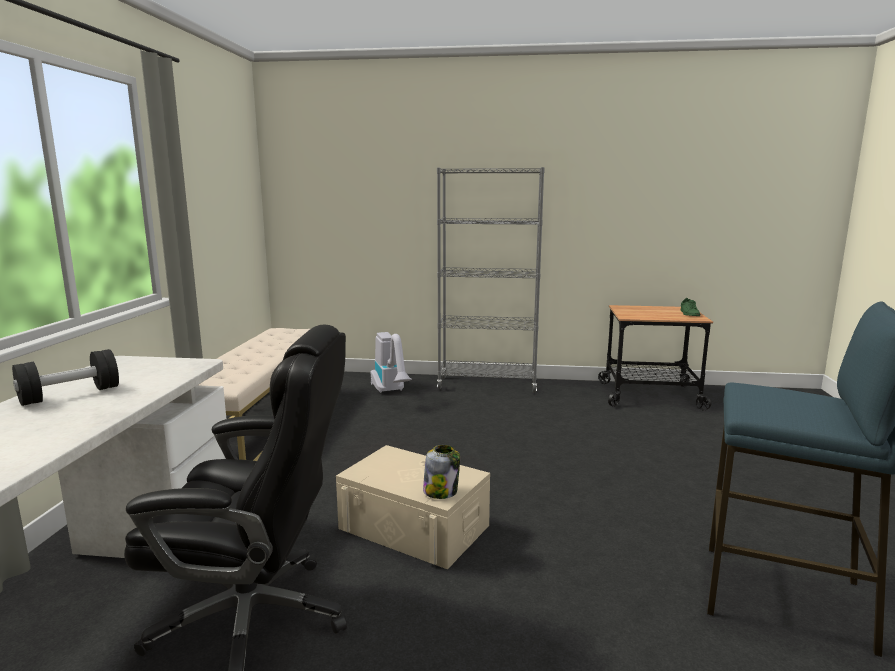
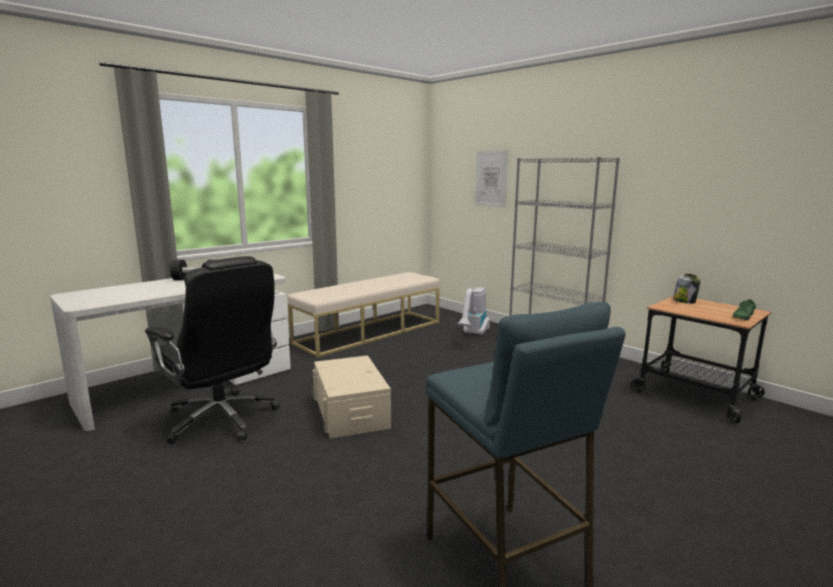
camera: 40 degrees right, 0 degrees up
(370, 194) = (491, 178): none -> picture
(441, 491) = (344, 387): jar -> jar (684, 301)

